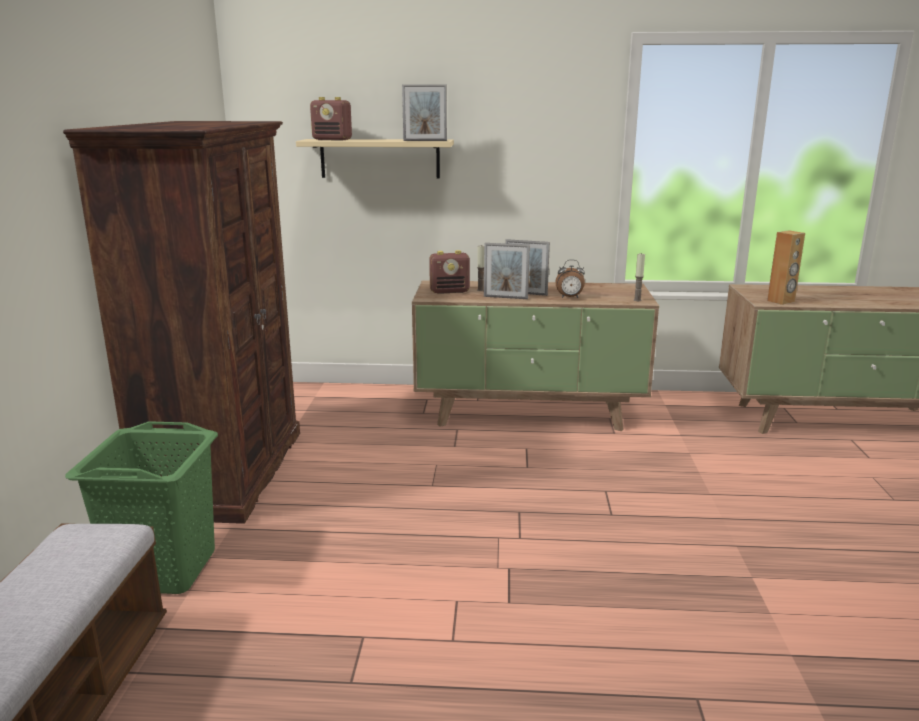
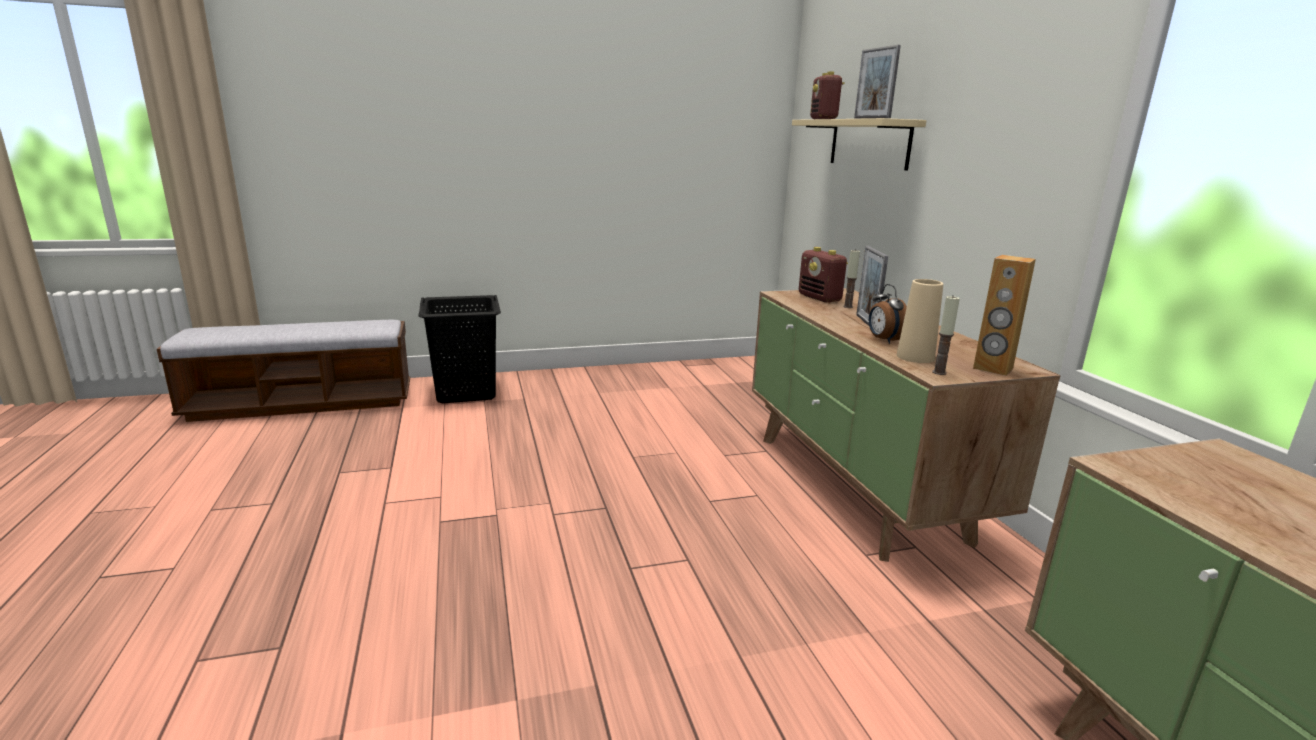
camera: 70 degrees right, 0 degrees up
(165, 569) = (466, 392): green laundry basket -> black laundry basket
(227, 471) = (604, 380): brown wardrobe -> none
(505, 297) = (832, 316): picture frame -> none
(607, 298) = (915, 357): none -> beige vase
(781, 301) = (1169, 485): brown speaker -> brown speaker (992, 368)

